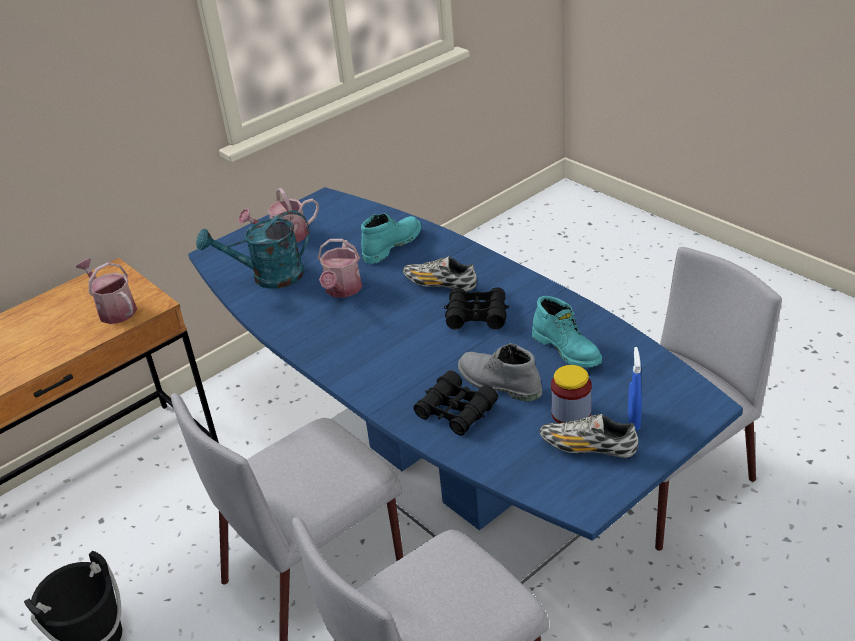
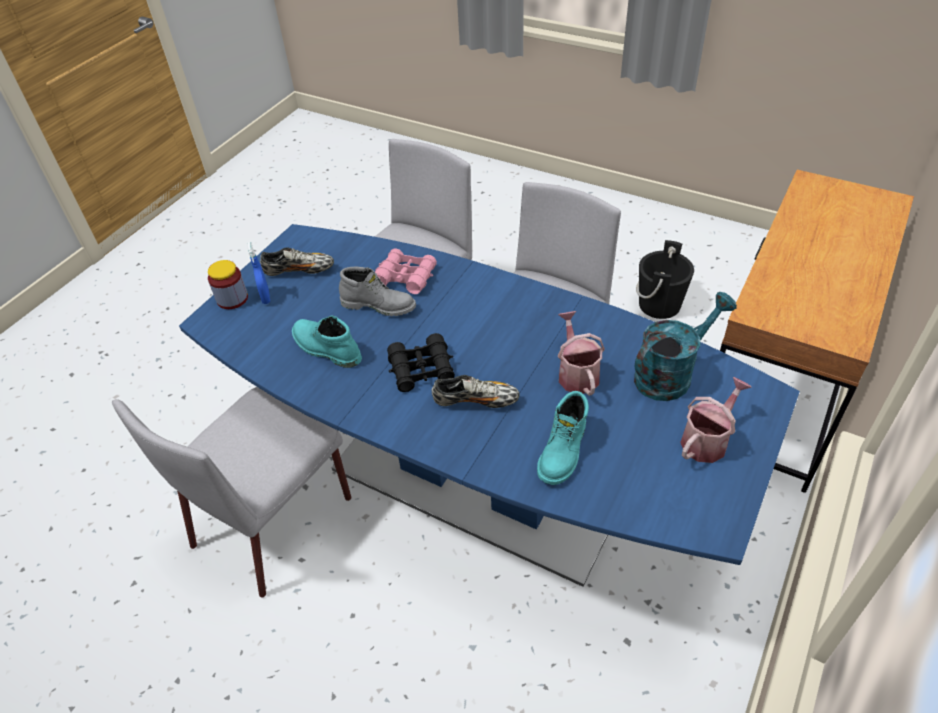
camera: 160 degrees right, 10 degrees up
(114, 310) = (784, 299): watering can -> none
(456, 411) = (406, 277): black binoculars -> pink binoculars
(571, 413) = (315, 293): jar -> jar (232, 299)

